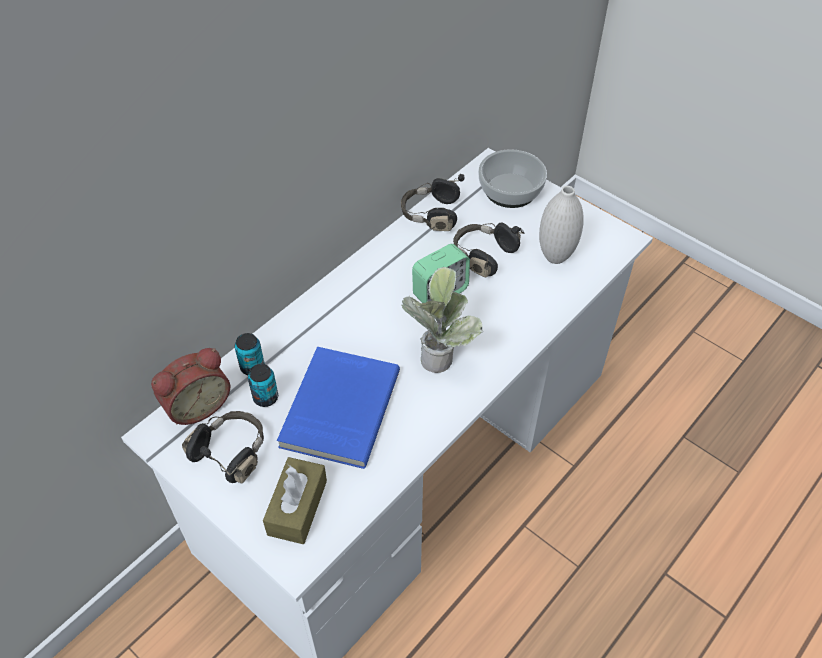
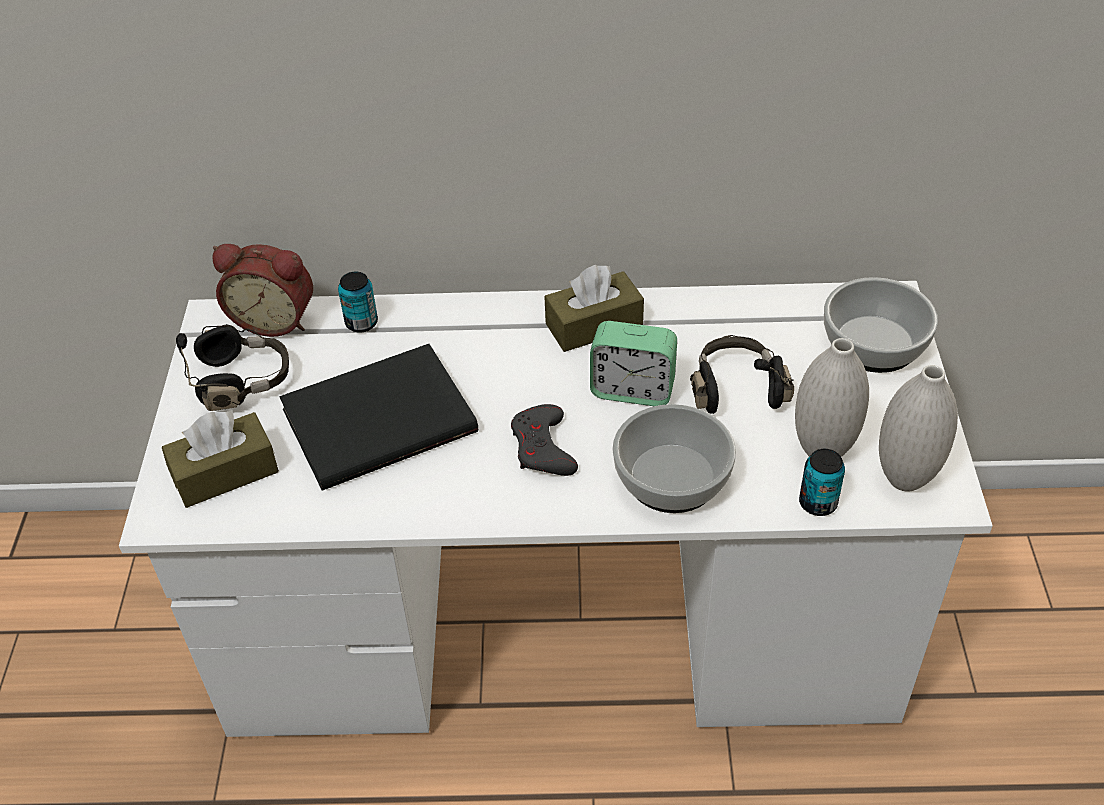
camera: 50 degrees right, 5 degrees down
(265, 397) = (334, 358): can -> can (818, 503)
(338, 408) = (378, 419): blue book -> black book
(377, 274) = (594, 325): none -> brown tissue box
(431, 214) = (739, 306): black headphones -> none
(439, 354) = (543, 447): potted plant -> grey game controller
(514, 319) = (673, 478): none -> bowl
(600, 243) = (905, 479): none -> white vase

